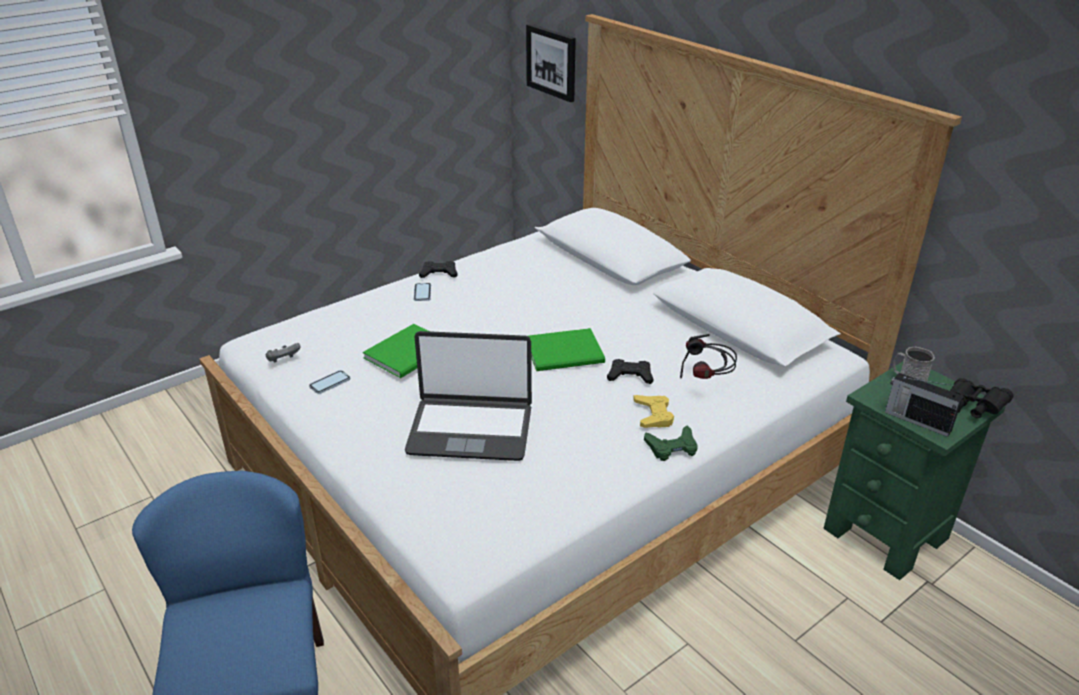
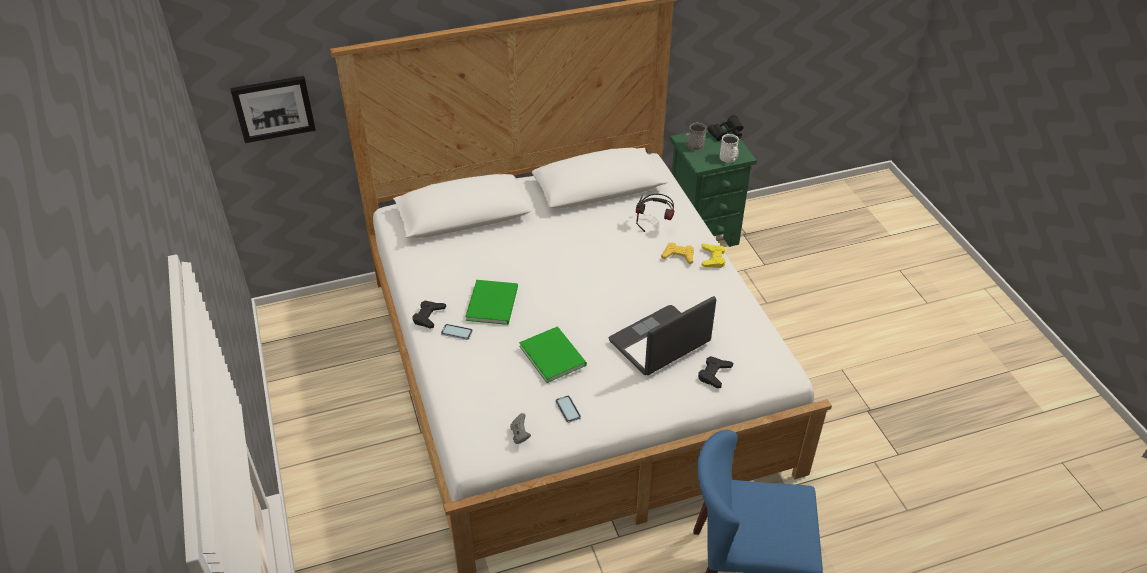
camera: 70 degrees left, 10 degrees up
(470, 429) = (660, 342): laptop -> laptop turned 150 degrees counterclockwise
(567, 353) = (592, 273): green book -> green book (494, 302)
(630, 376) = (632, 252): black game controller -> black game controller (714, 374)
(672, 447) = (713, 258): green game controller -> yellow game controller
(916, 420) = (729, 158): radio -> white mug

